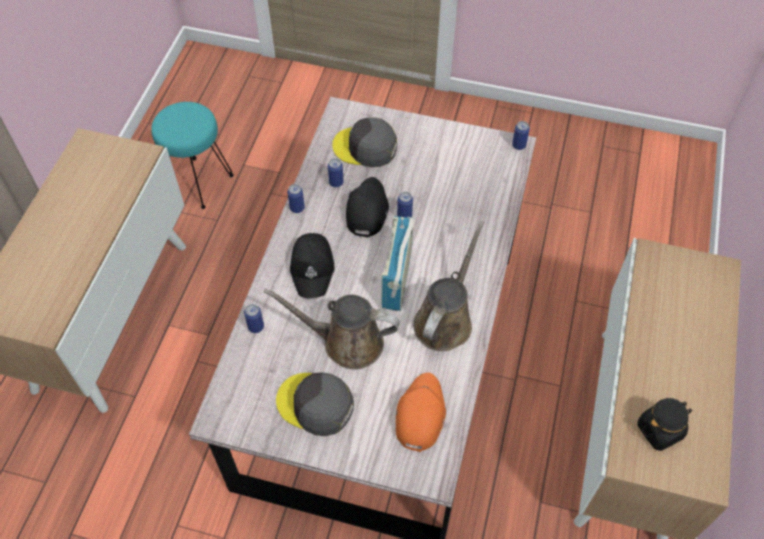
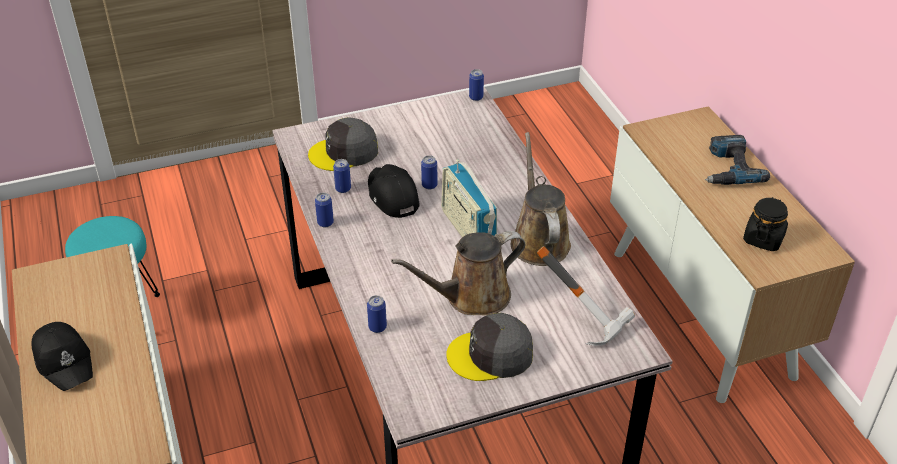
camera: 35 degrees left, 15 degrees down
(313, 268) = (386, 259): black cap -> black cap (64, 361)
(419, 414) = (585, 315): orange cap -> hammer
(696, 337) = (728, 168): none -> power drill

